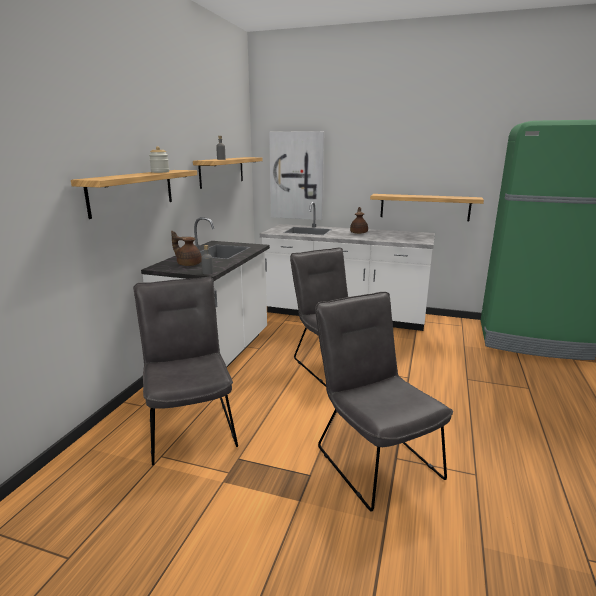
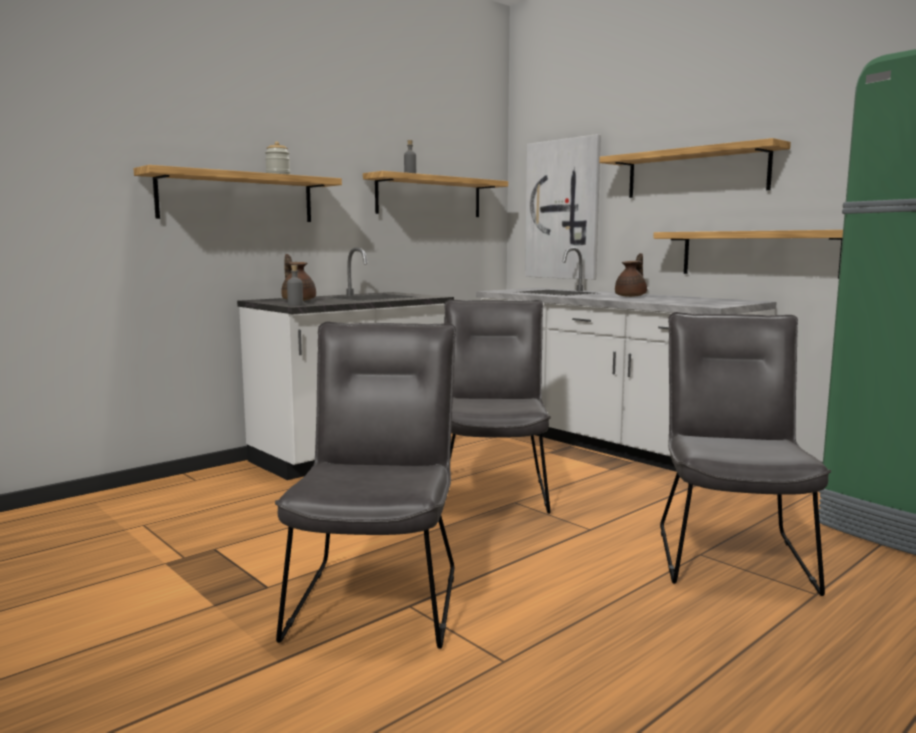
camera: 30 degrees right, 10 degrees down
(190, 424) = (216, 507): grey chair -> grey chair (730, 552)
(388, 160) = (695, 172): none -> shelf

